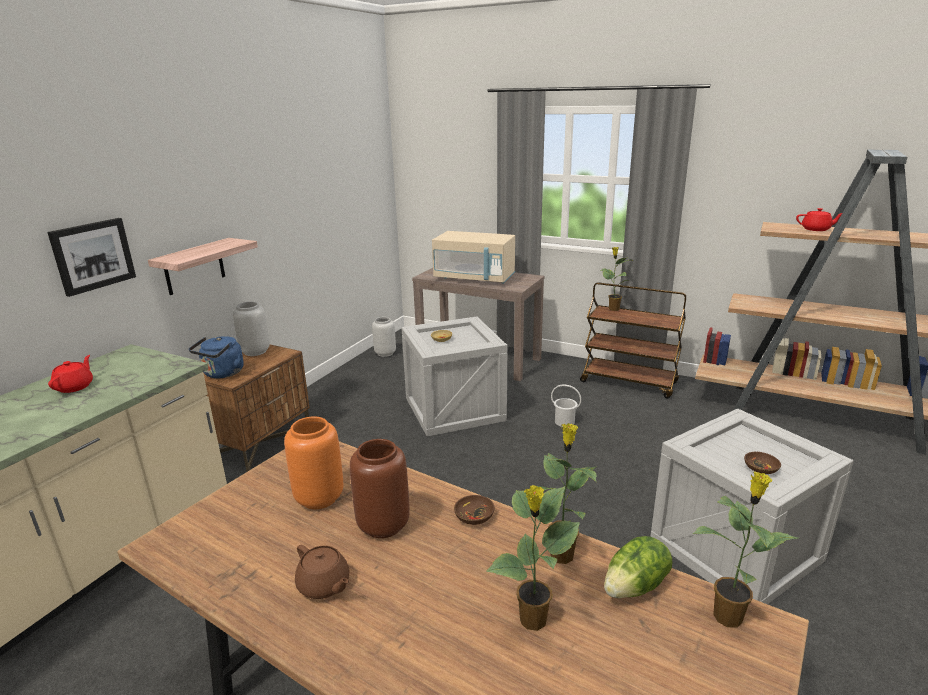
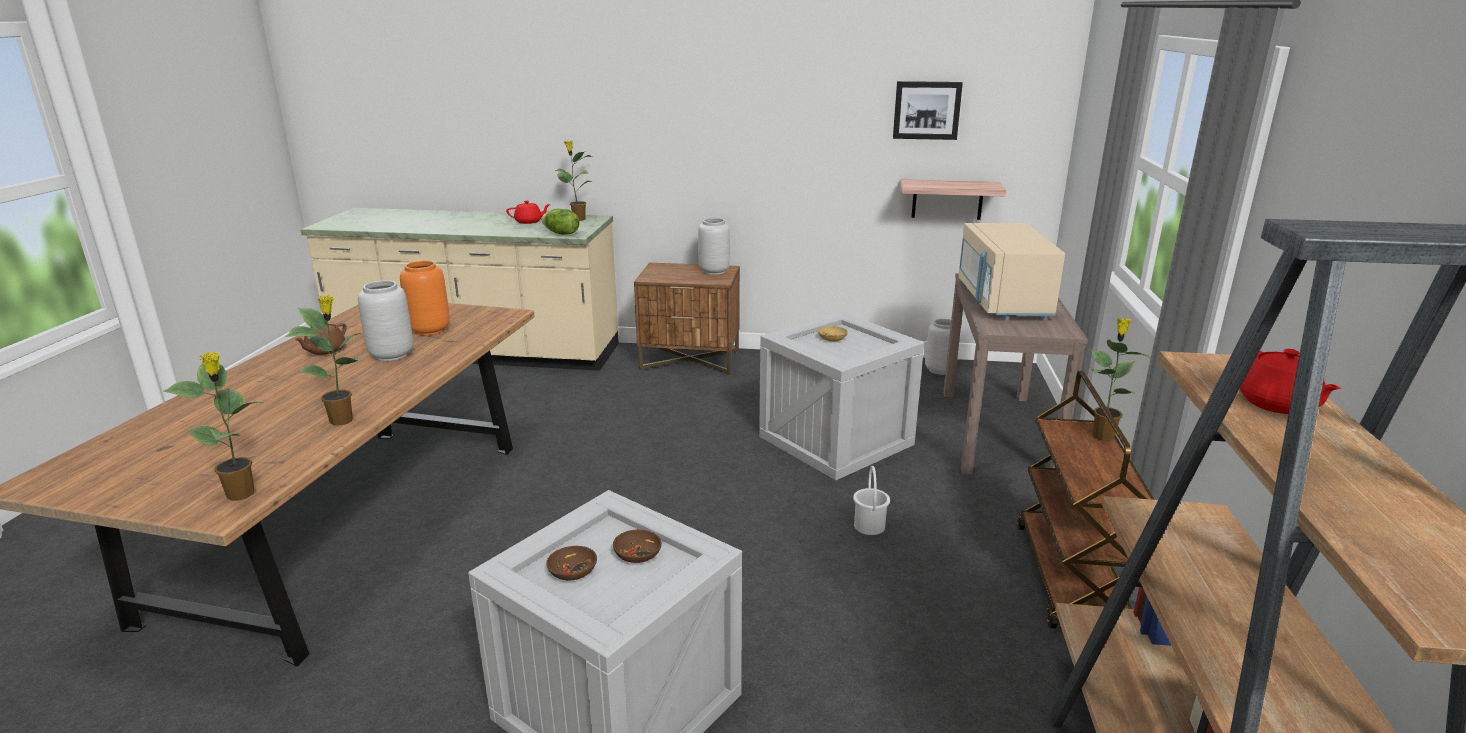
camera: 70 degrees right, 0 degrees up
(93, 255) = (598, 132): picture -> picture (926, 110)
(194, 266) = (691, 169): shelf -> shelf (947, 199)
(222, 374) = (659, 272): blue kettle -> none
(382, 525) = (392, 354): brown vase -> grey vase
(473, 517) = (400, 382): brown bowl -> brown bowl (638, 554)
(532, 621) = (266, 417): potted plant -> potted plant (578, 219)
(636, 586) = (292, 453): lettuce -> lettuce (561, 233)

